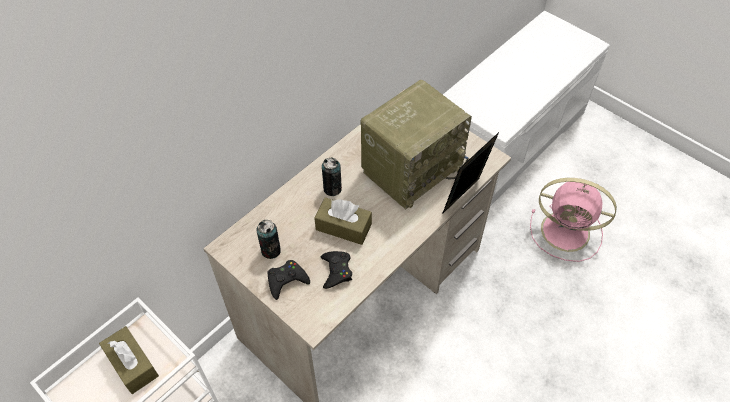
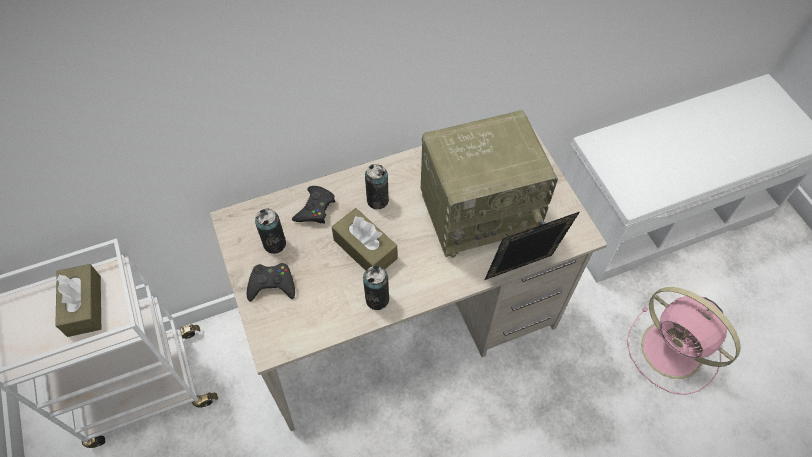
camera: 25 degrees right, 5 degrees up
(336, 271) = (329, 297): black game controller -> black game controller (315, 208)
(373, 258) = (377, 299): none -> can

